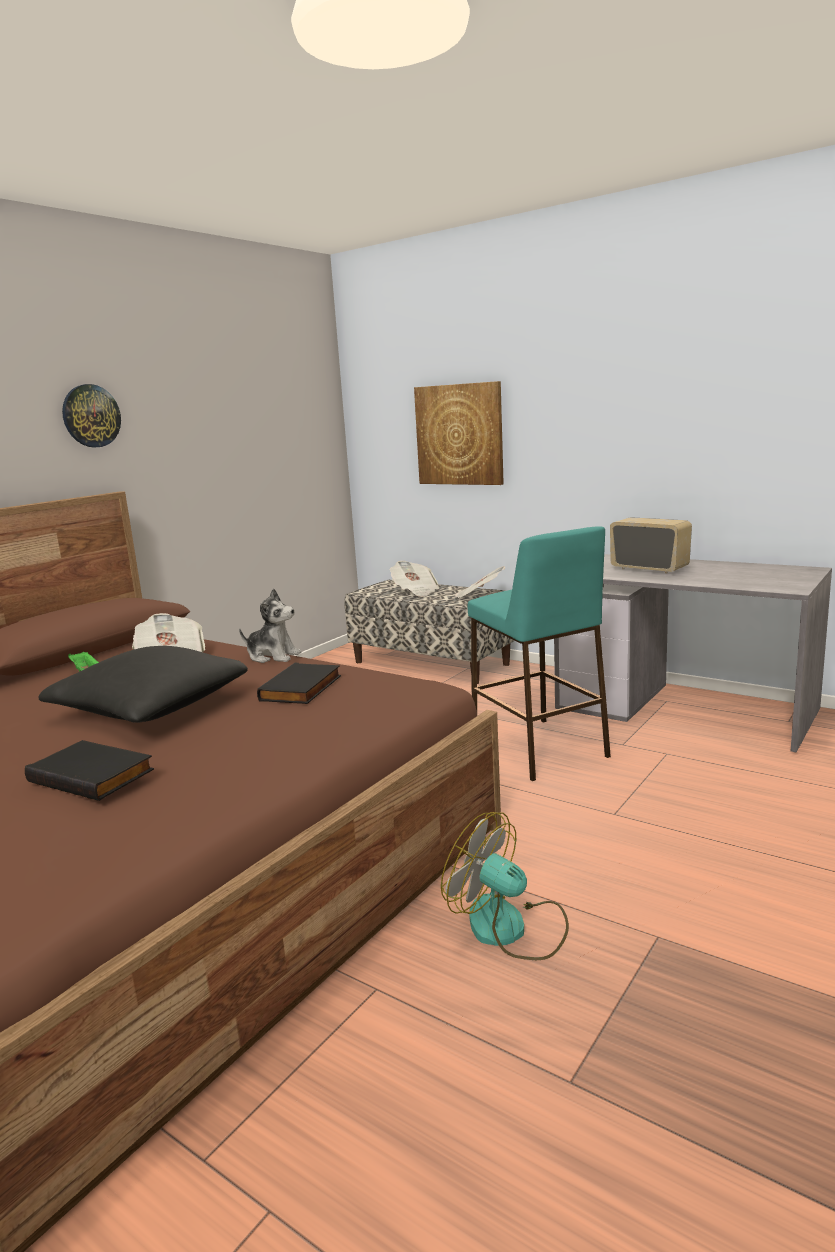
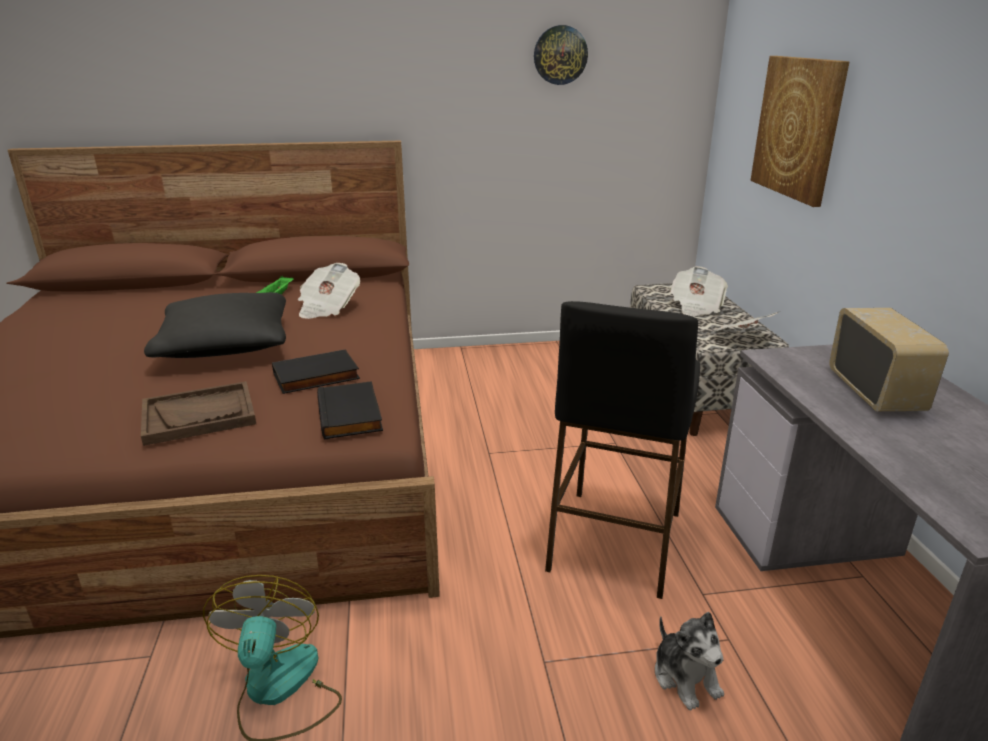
camera: 45 degrees right, 10 degrees up
(91, 416) = (385, 66): wall clock -> wall clock (560, 55)
(94, 775) = (73, 386): black book -> black book (351, 414)
(273, 656) = (380, 334): plush toy -> plush toy (685, 678)
(281, 737) = (199, 415): none -> brown tray
(539, 748) = (615, 542): turquoise stool -> black stool

